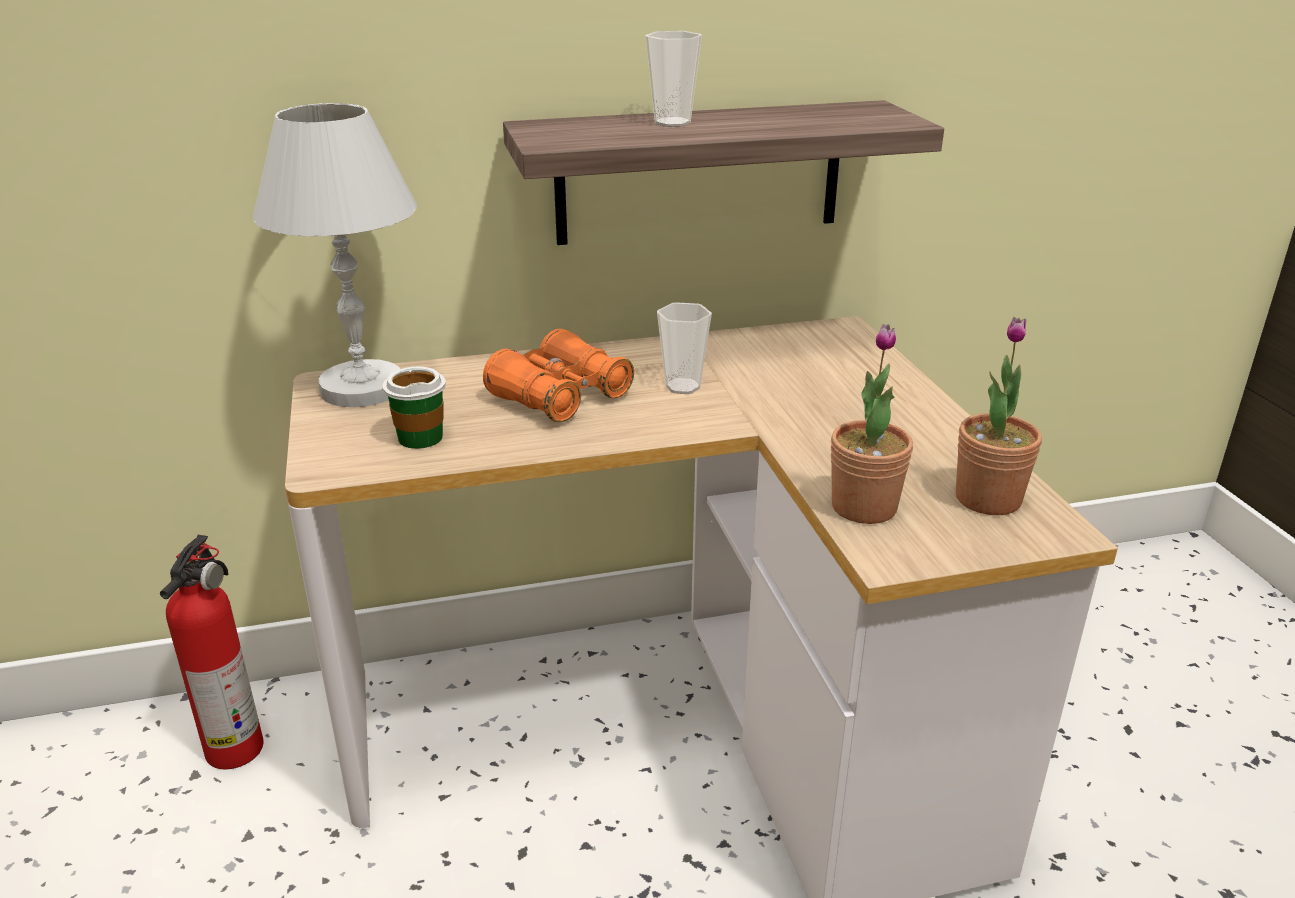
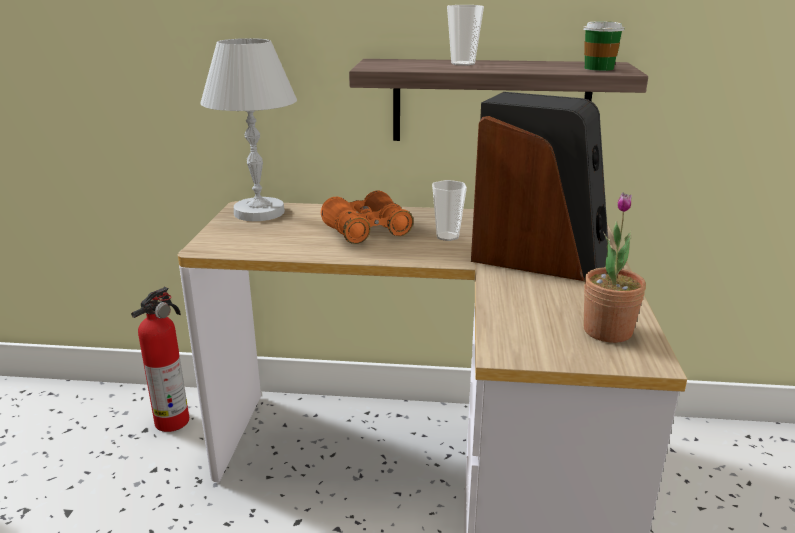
camera: 20 degrees right, 5 degrees down
(420, 437) = (269, 240): cup -> cup (599, 68)
(830, 402) = (539, 258): none -> speaker
(864, 507) = (512, 320): potted plant -> none

